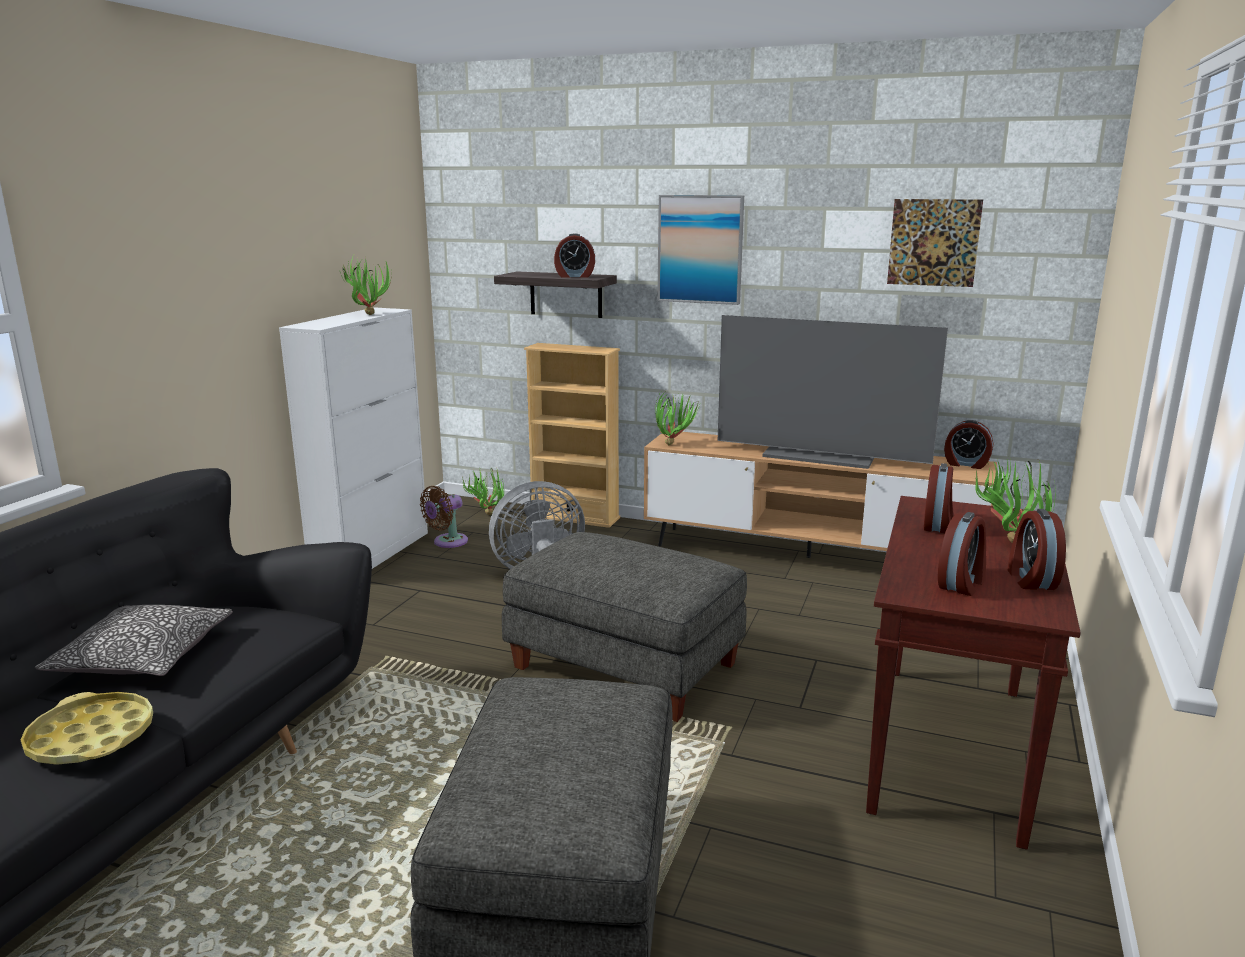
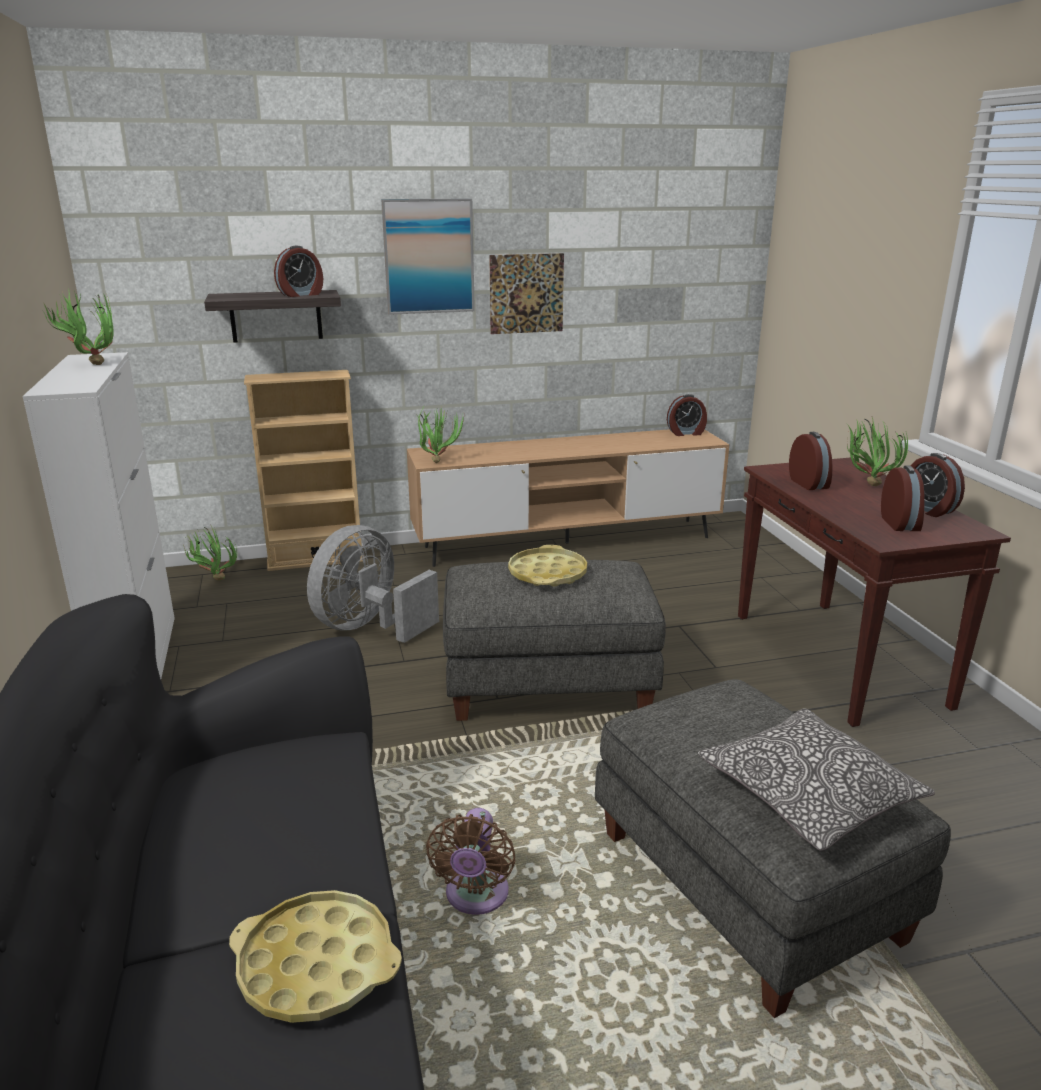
camera: 35 degrees left, 5 degrees up
(143, 657) = (209, 856): pillow -> pillow (808, 794)
(447, 542) = (212, 622): brown fan -> brown fan (475, 897)
(631, 554) = (547, 574): none -> yellow tray
(820, 456) = (576, 447): television -> none
(933, 242) = (644, 239): picture -> picture (526, 293)

